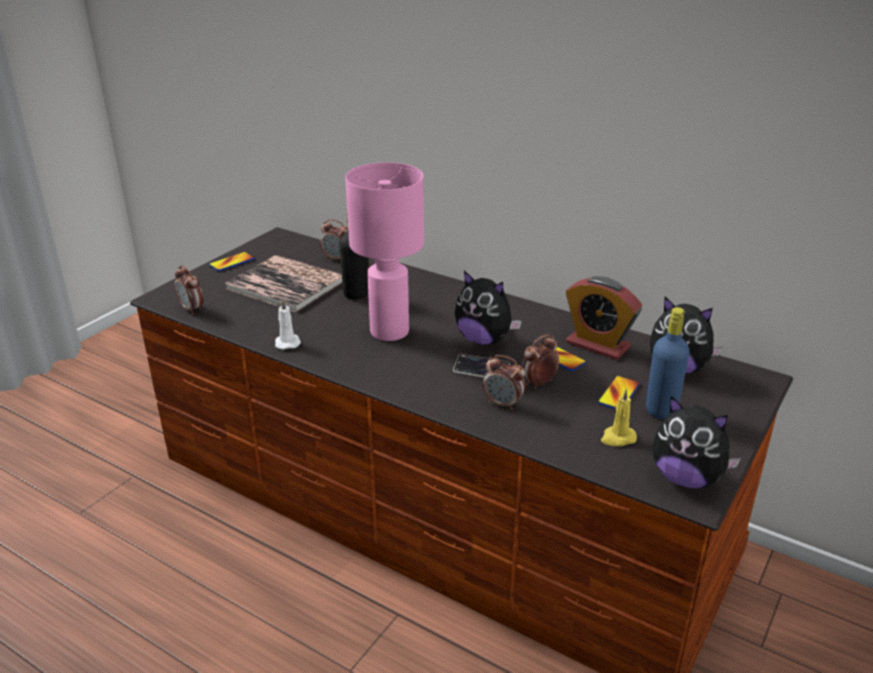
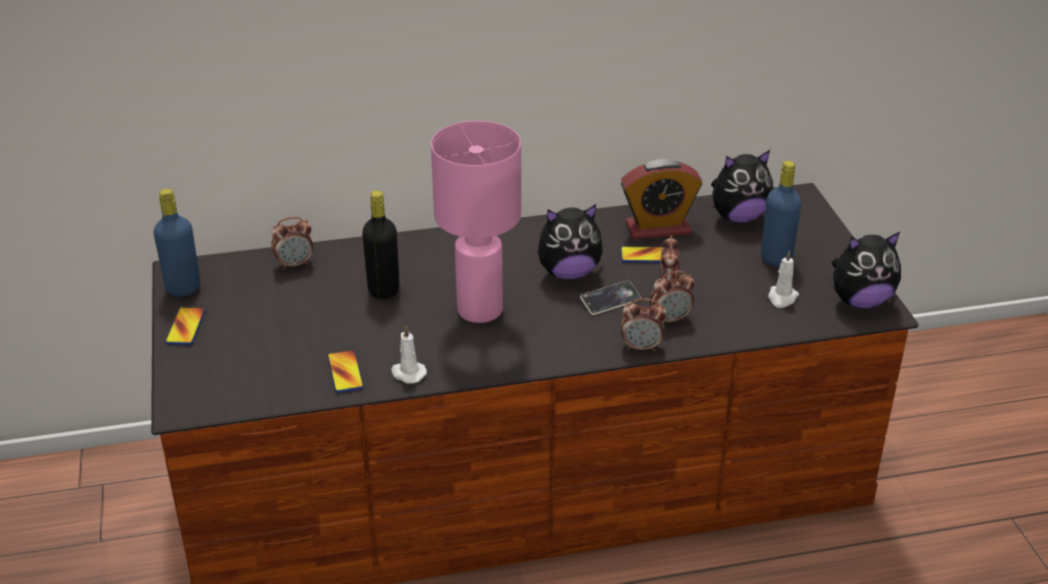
camera: 45 degrees left, 5 degrees up
(192, 309) = (245, 398): alarm clock -> alarm clock (641, 347)
(264, 245) = (183, 288): none -> blue bottle
(286, 284) = (294, 318): book -> none
(617, 438) = (782, 298): yellow candle -> white candle
(618, 394) = (732, 262): phone -> phone (345, 372)

